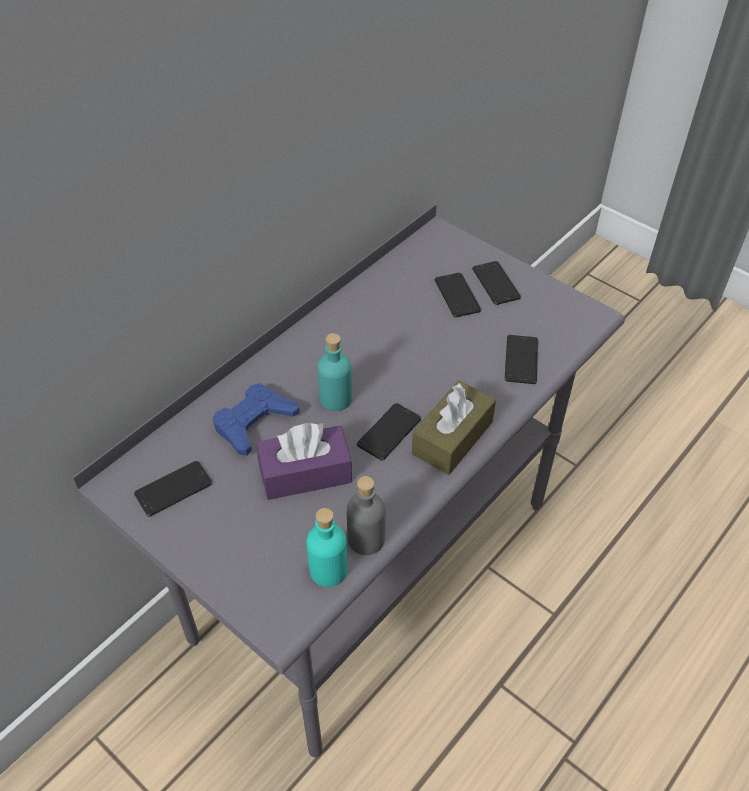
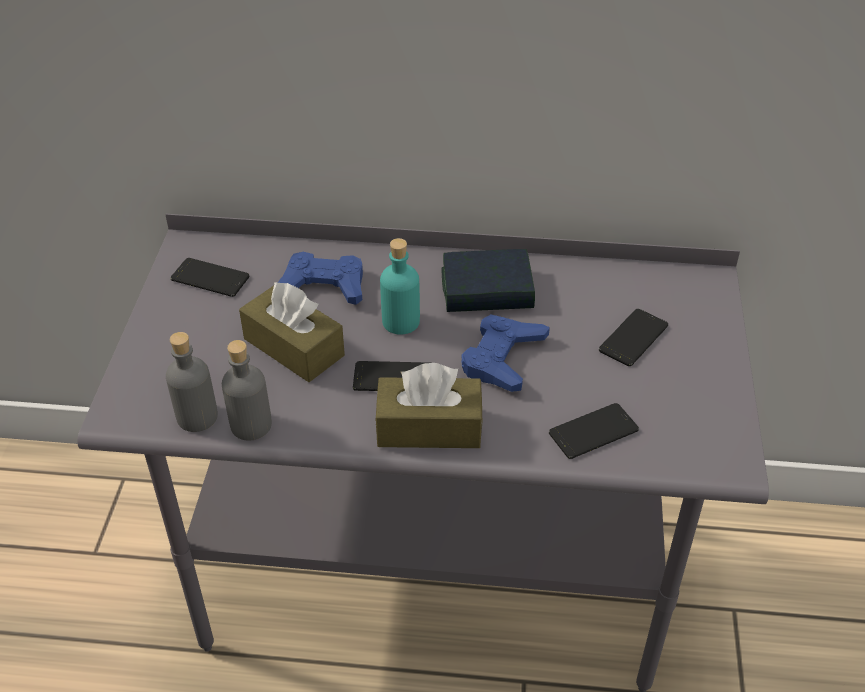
camera: 55 degrees right, 5 degrees down
(305, 473) = (294, 347): purple tissue box -> brown tissue box
(328, 570) = (197, 417): turquoise bottle -> grey bottle
(347, 337) = (487, 290): none -> book
(420, 366) = (502, 358): none -> blue game controller
(496, 283) = (687, 359): phone -> none

